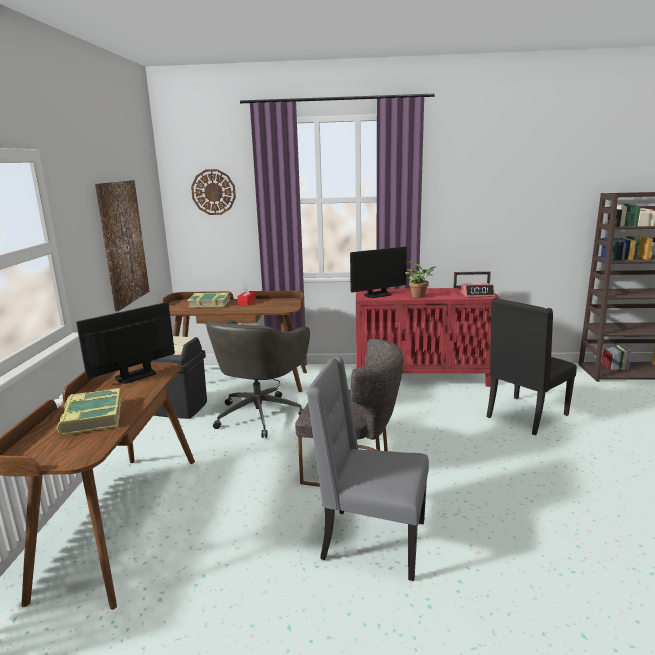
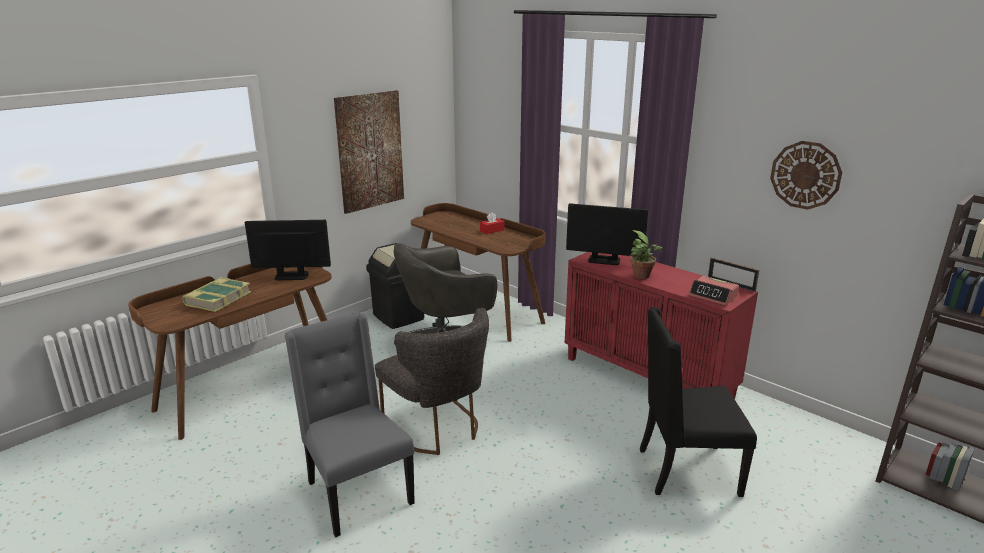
camera: 40 degrees right, 5 degrees up
(209, 303) = (461, 222): book -> none
(213, 192) = (493, 105): wall clock -> wall clock (805, 175)

